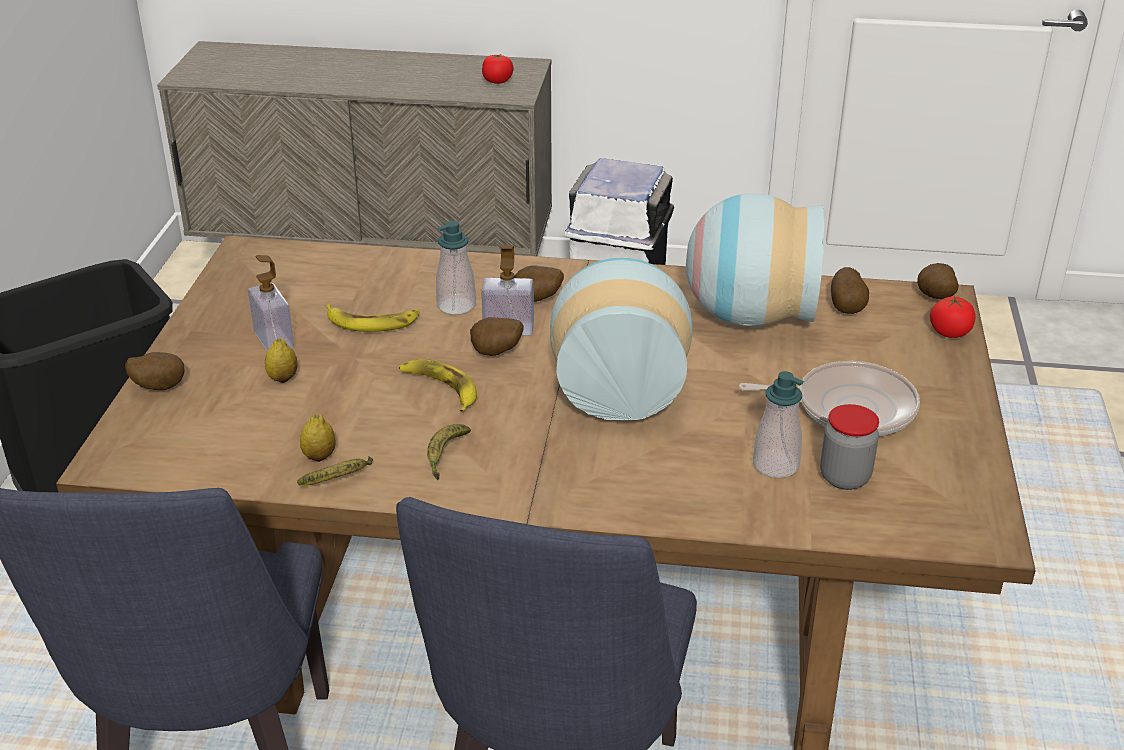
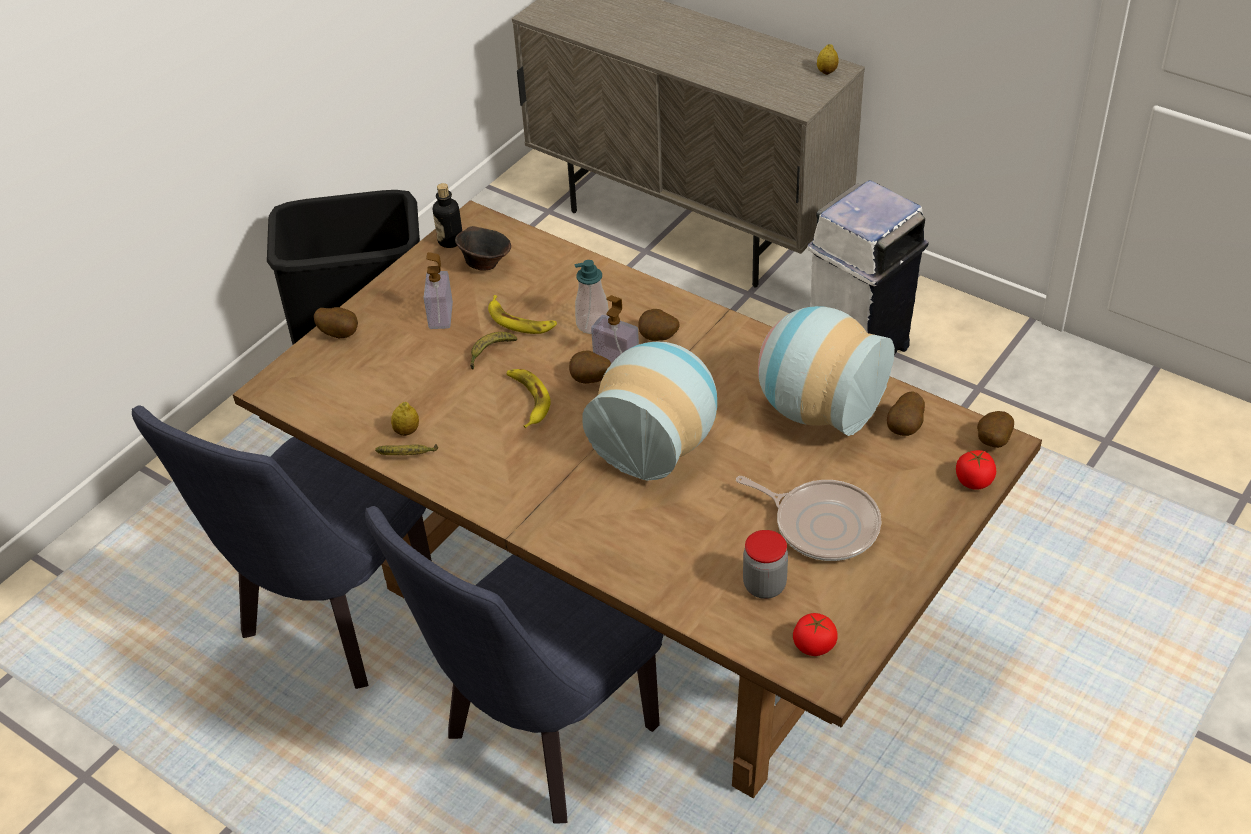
camera: 30 degrees right, 10 degrees up
(231, 273) = (450, 240): none -> bottle
(283, 378) = (425, 353): lemon -> lemon (827, 72)
(288, 283) = (485, 263): none -> brown bowl
(445, 455) = (490, 461): banana -> banana (490, 353)
(497, 81) = (795, 83): tomato -> tomato (814, 645)
(775, 465) = (720, 555): soap dispenser -> none

